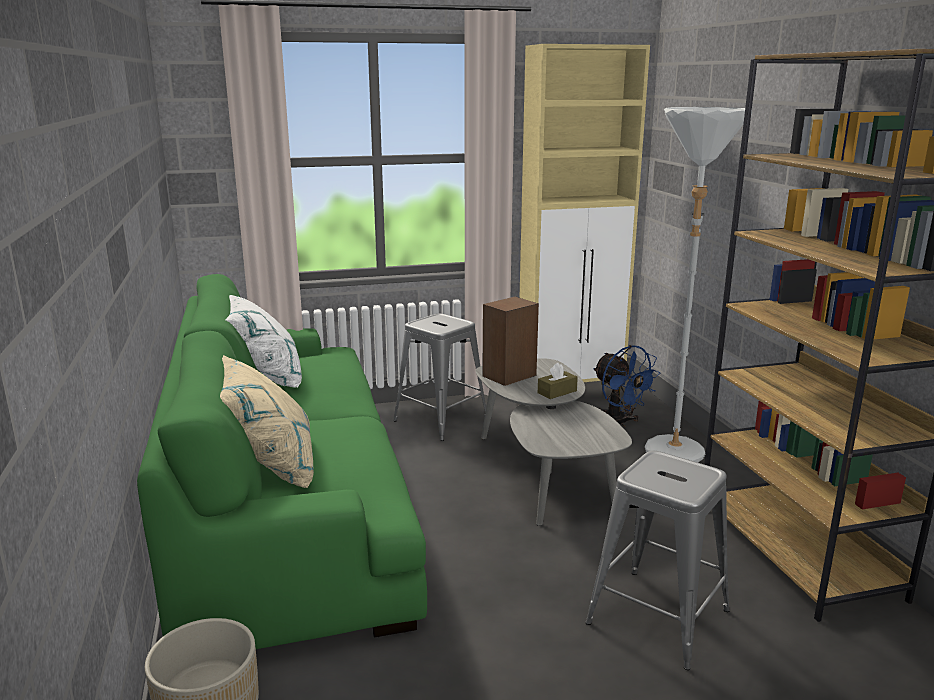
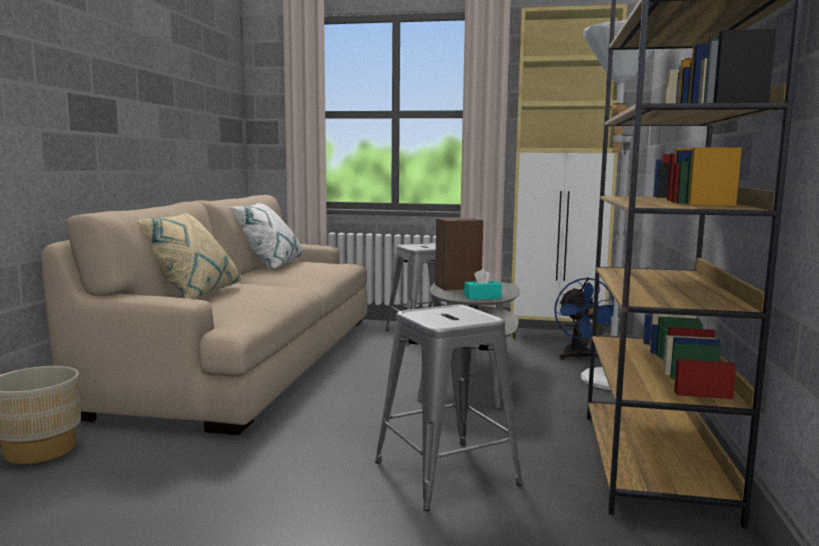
camera: 25 degrees right, 10 degrees down
(290, 504) = (250, 358): green sofa -> beige sofa
(557, 392) = (482, 297): brown tissue box -> turquoise tissue box

